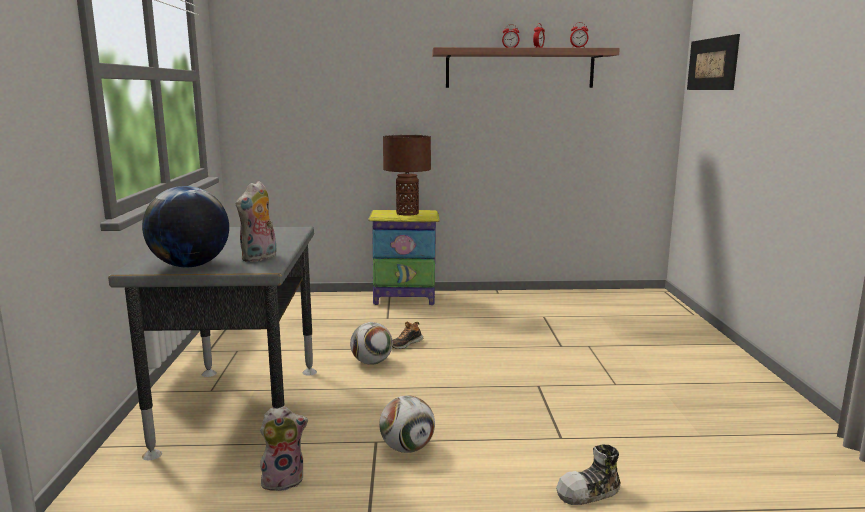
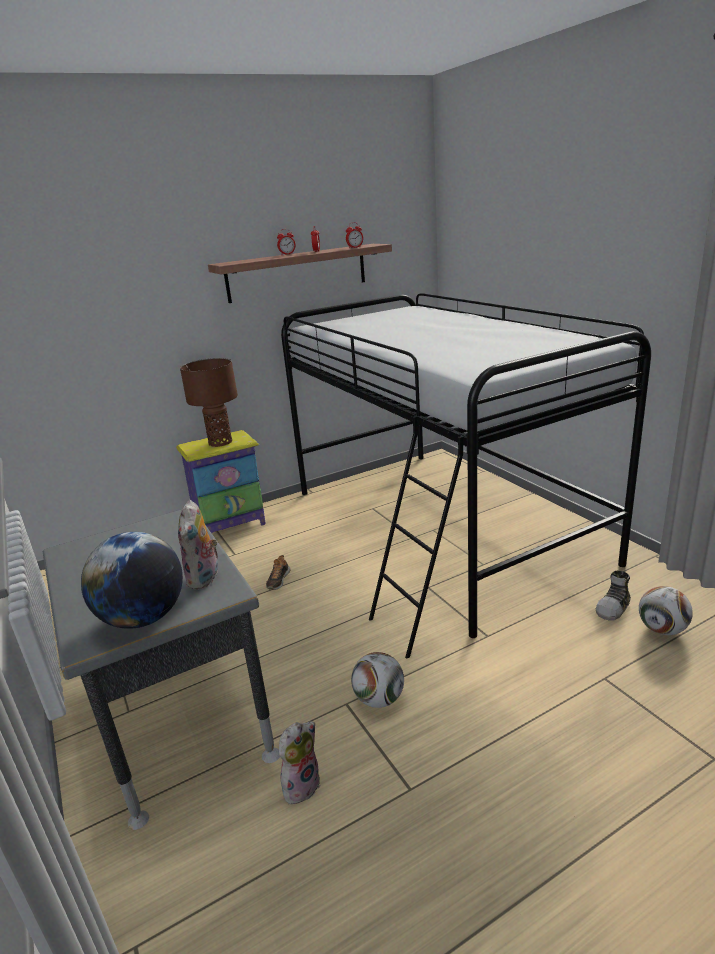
camera: 25 degrees left, 10 degrees up
(372, 362) = (265, 614): football -> football (662, 629)
(589, 492) = (548, 681): shoe -> shoe (614, 607)
(598, 345) = (439, 527): none -> black bed
(712, 64) = (471, 252): picture -> none

